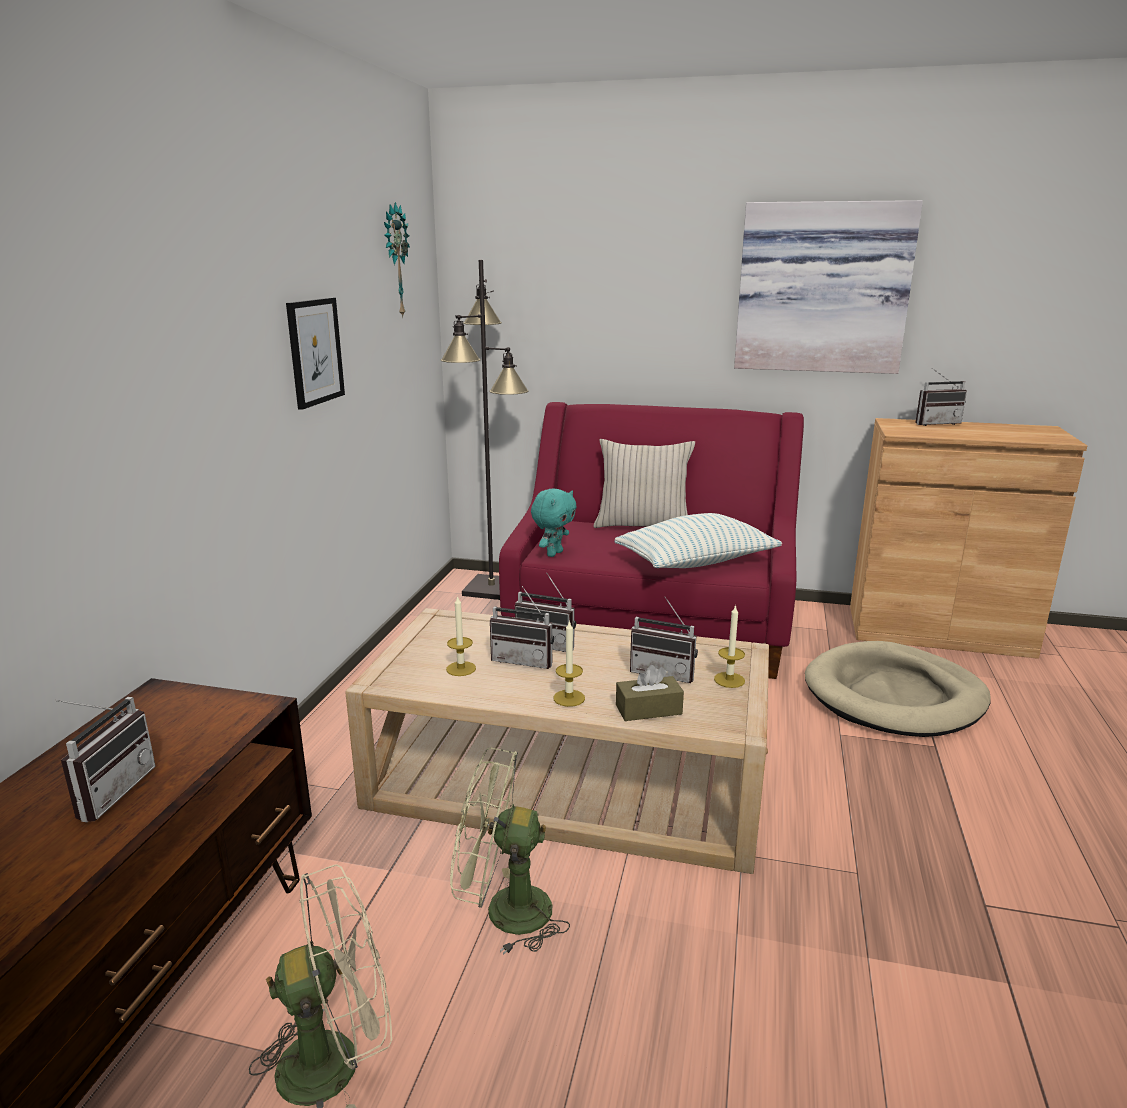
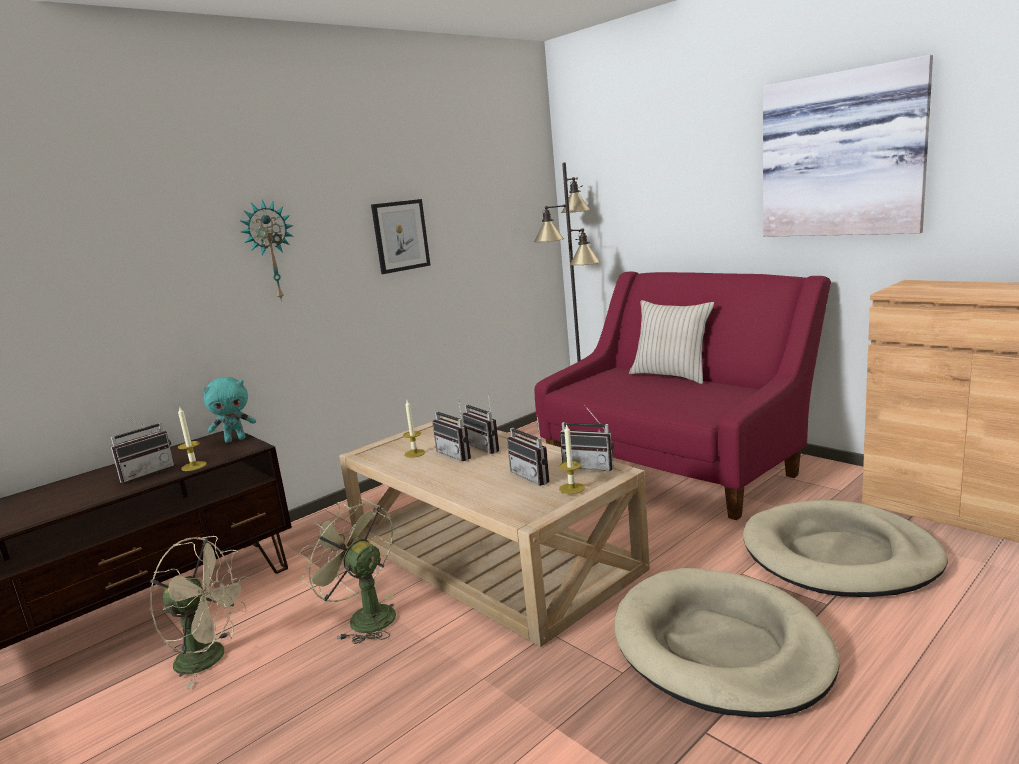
camera: 35 degrees right, 5 degrees down
(394, 261) = (495, 170): wall clock -> wall clock (270, 251)
(554, 553) = (573, 389): turquoise plush toy -> turquoise plush toy (235, 439)
(569, 698) = (448, 480): candle -> candle (194, 466)
(648, 709) = (486, 496): brown tissue box -> none
(696, 562) = (672, 405): pillow -> none
(905, 815) = (720, 647): none -> beige dog bed
(935, 423) = (960, 283): radio -> radio (590, 466)

